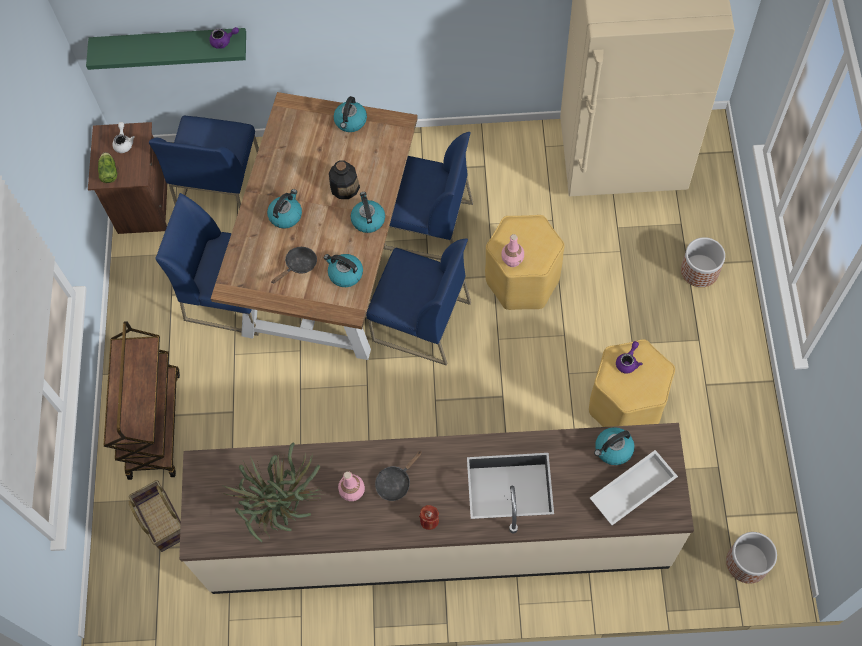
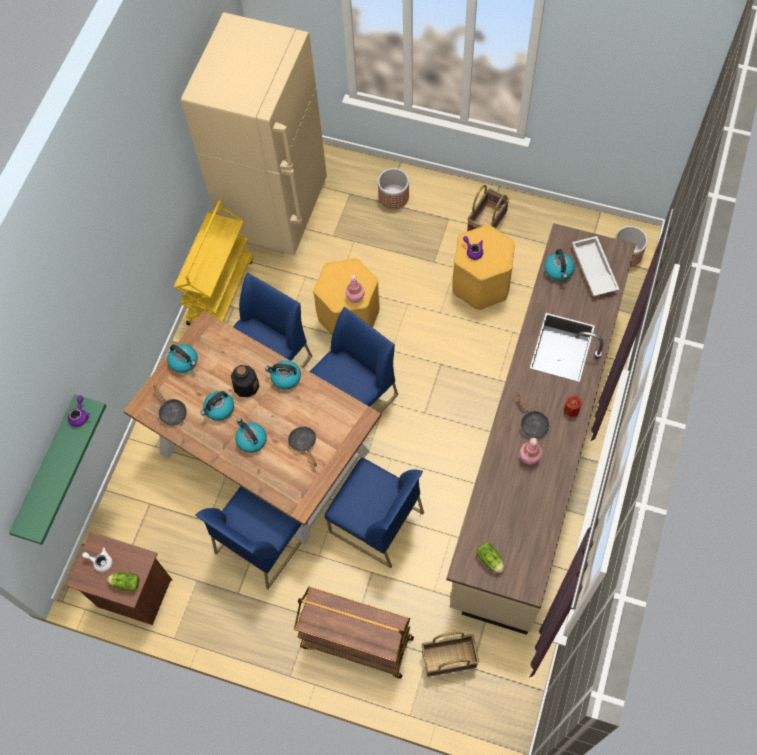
camera: 70 degrees left, 0 degrees up
(216, 489) = (490, 561): none -> lettuce
(219, 186) = (147, 520): blue chair -> blue chair (375, 523)
(284, 511) = (528, 513): potted plant -> none
(291, 133) = (171, 412): none -> black frying pan
(345, 274) = (328, 410): kettle -> kettle (219, 409)
(498, 146) = (220, 290): none -> yellow cart
(714, 384) = (487, 222): none -> basket

